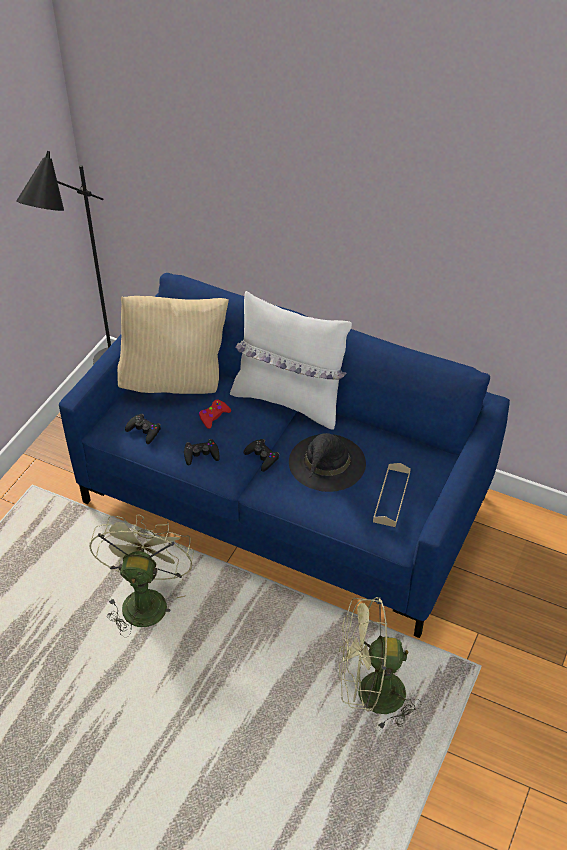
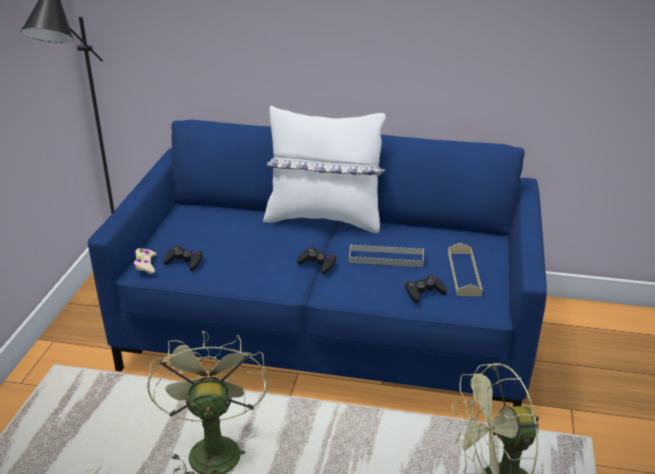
camera: 15 degrees left, 15 degrees down
(109, 428) = (145, 265): none -> beige game controller
(175, 382) = (204, 221): beige pillow -> none
(201, 455) = (253, 271): black game controller -> black game controller (424, 292)
(213, 416) = (254, 240): red game controller -> none
(327, 463) = (386, 258): black hat -> grey tray

